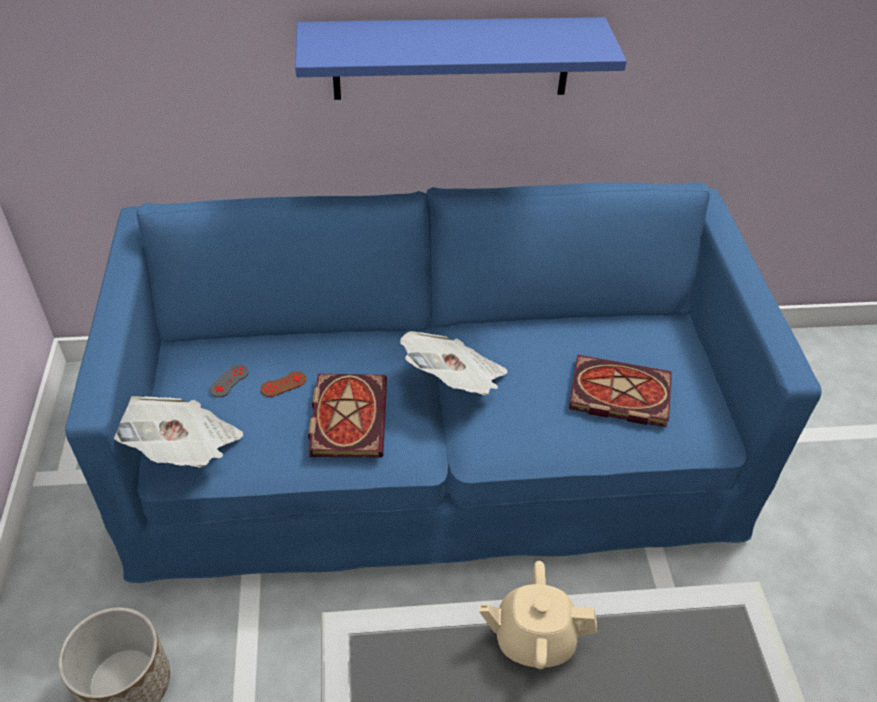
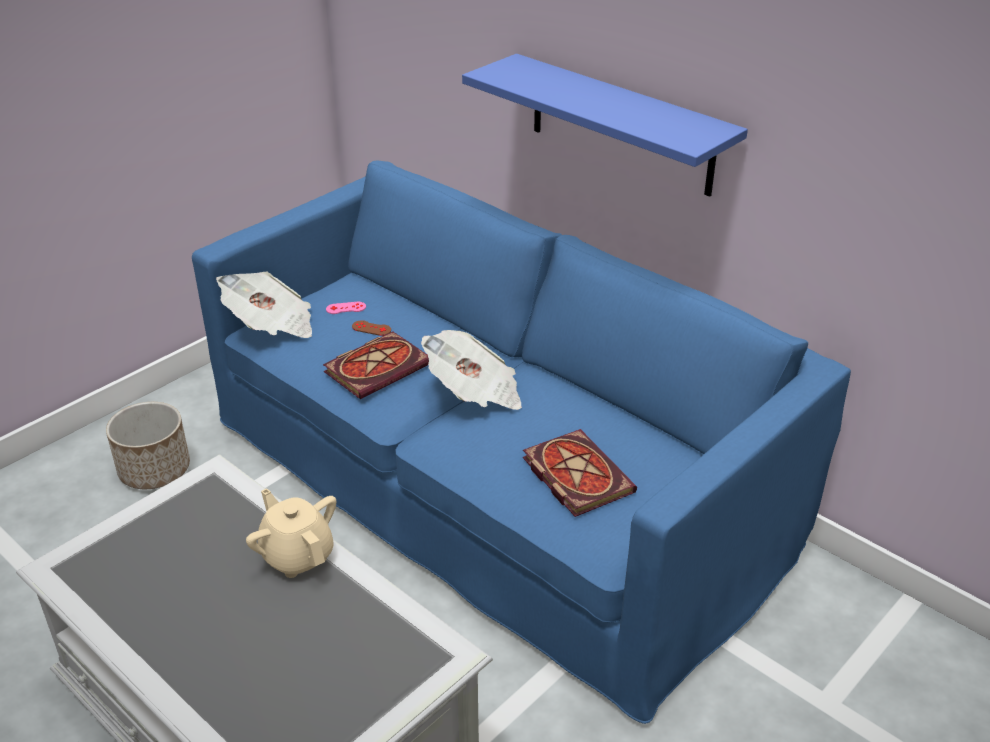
camera: 50 degrees right, 10 degrees down
(229, 381) = (346, 308): grey game controller -> pink game controller

